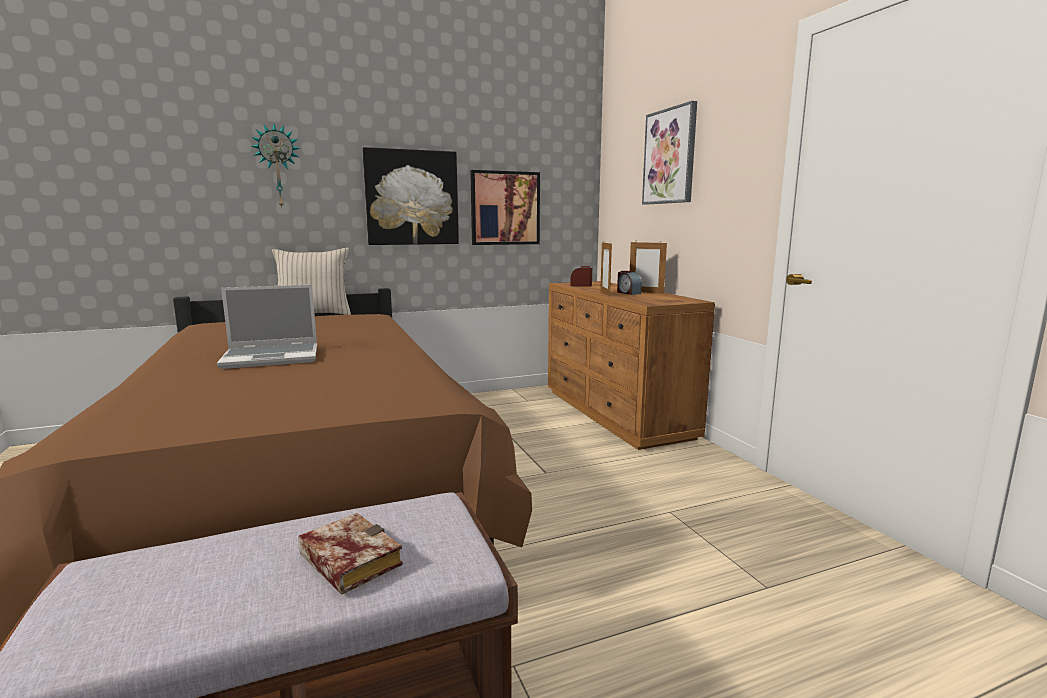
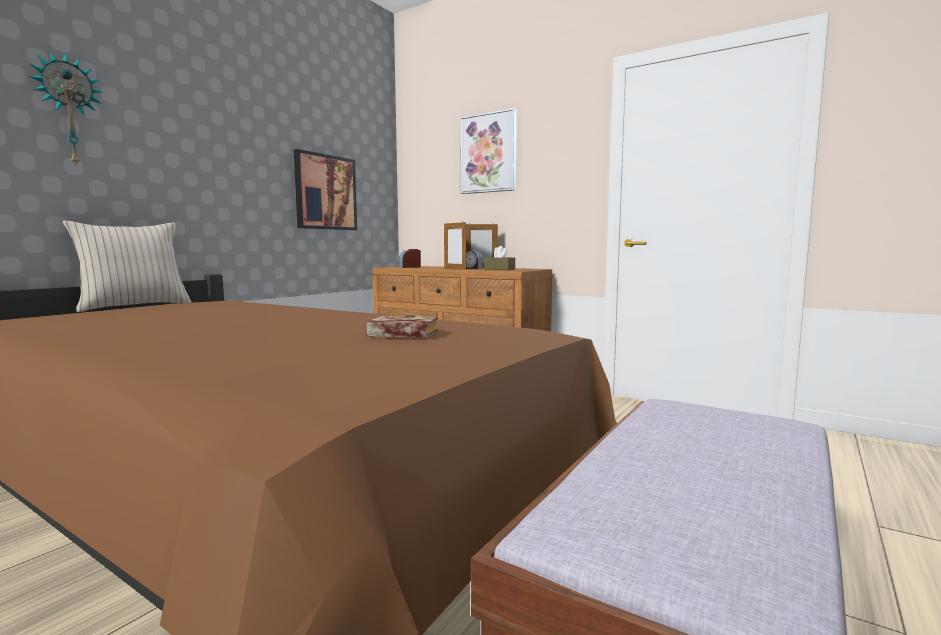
camera: 35 degrees left, 5 degrees down
(273, 357) = (257, 330): laptop -> none
(345, 560) = (734, 443): book -> book (400, 334)
(412, 198) = (236, 172): picture -> none
(645, 298) = (499, 269): none -> brown tissue box

